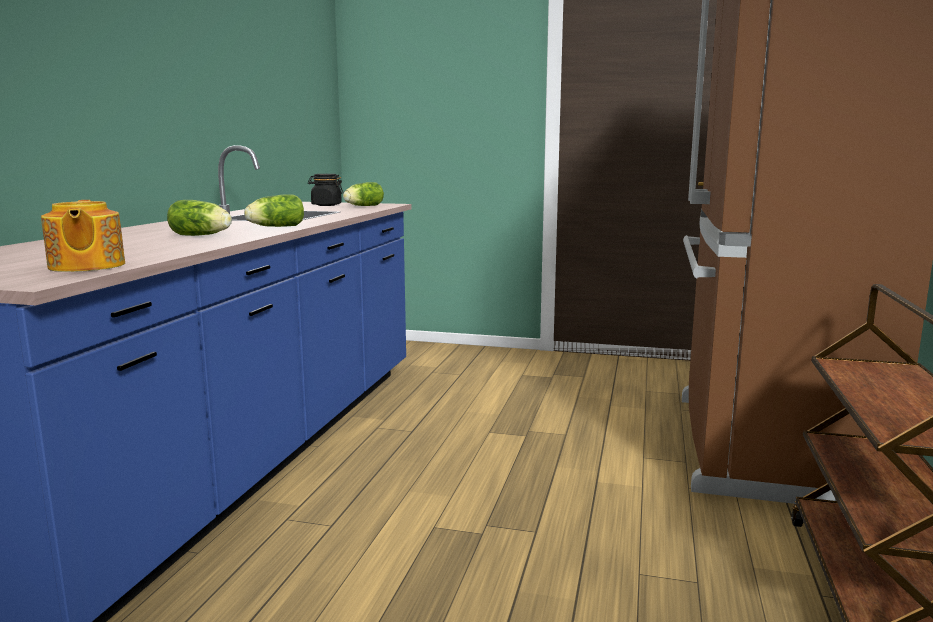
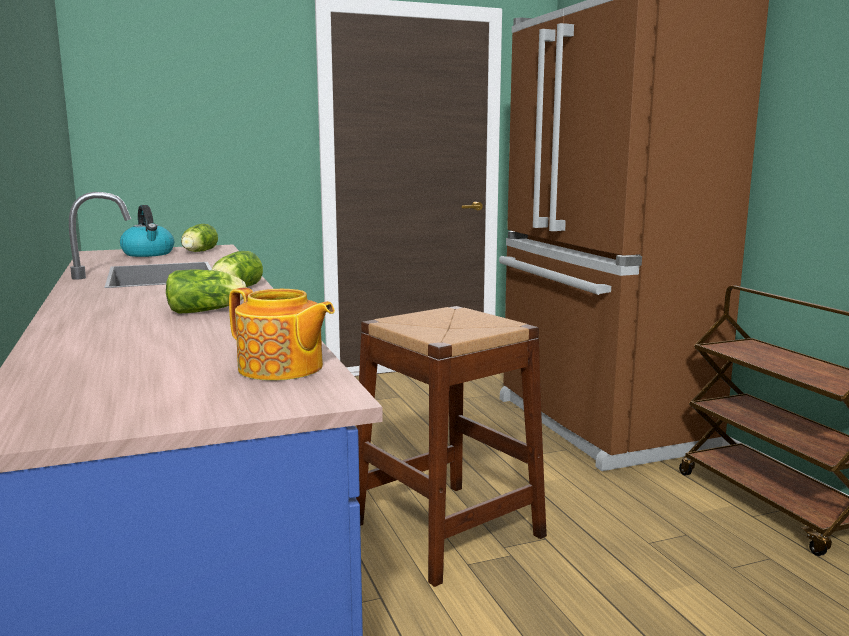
camera: 35 degrees left, 0 degrees up
(326, 205) = (149, 254): black jar -> kettle
(458, 494) = (446, 529): none -> brown stool

